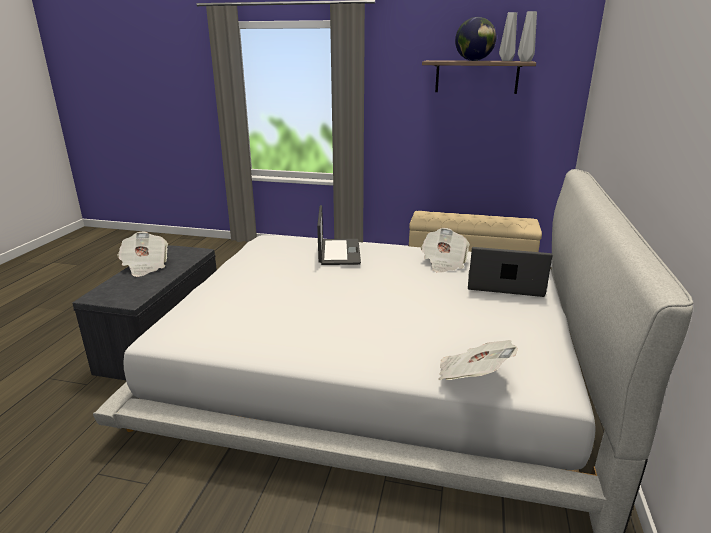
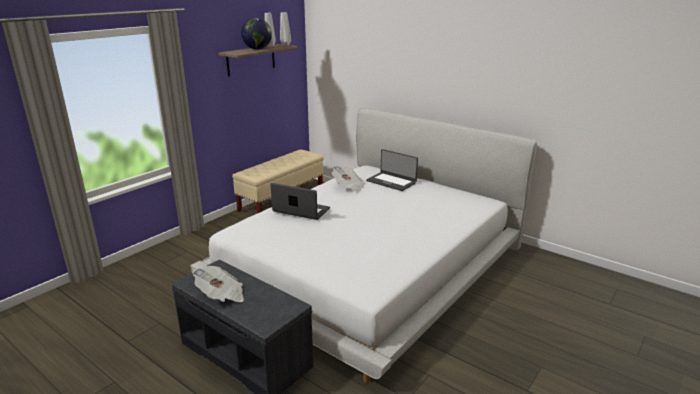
camera: 65 degrees left, 0 degrees up
(471, 376) = (473, 213): newspaper -> none
(504, 285) = (391, 181): laptop -> laptop turned 90 degrees counterclockwise

